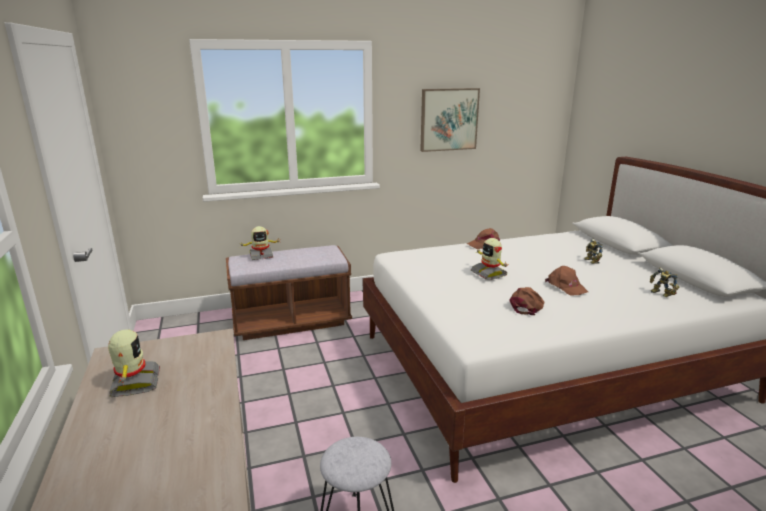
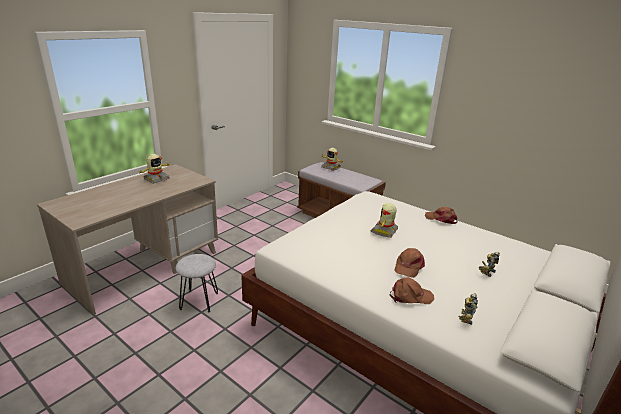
camera: 55 degrees right, 5 degrees up
(449, 119) = (512, 108): picture -> none
(527, 305) = (352, 255): brown cap -> brown cap (410, 296)

